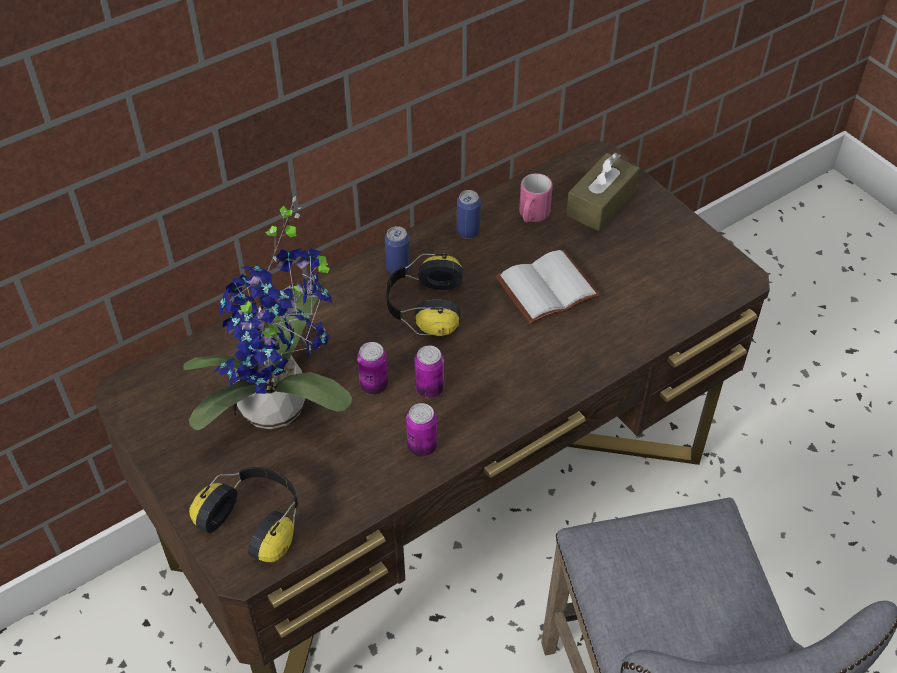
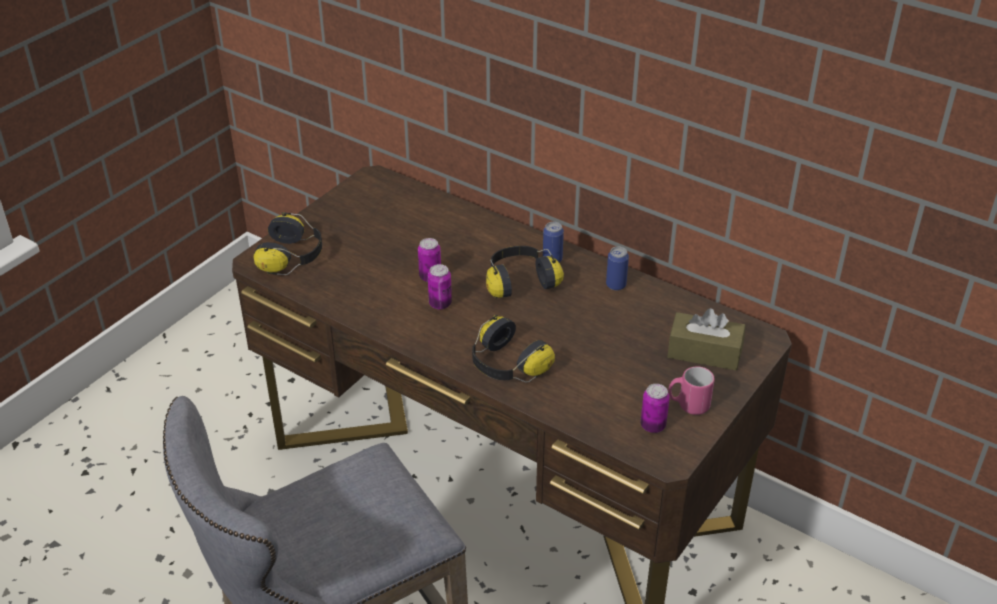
camera: 70 degrees right, 10 degrees down
(282, 407) = (390, 242): potted plant -> none
(422, 446) = (385, 313): can -> can (653, 426)
(532, 217) = (658, 315): pink mug -> pink mug (688, 405)
(547, 286) = (582, 341): white book -> none
(562, 359) = (506, 365): none -> headphones

